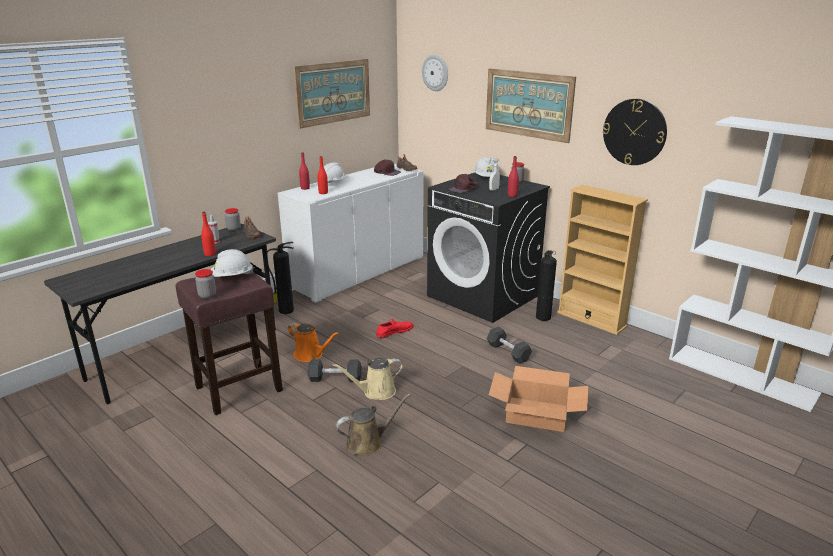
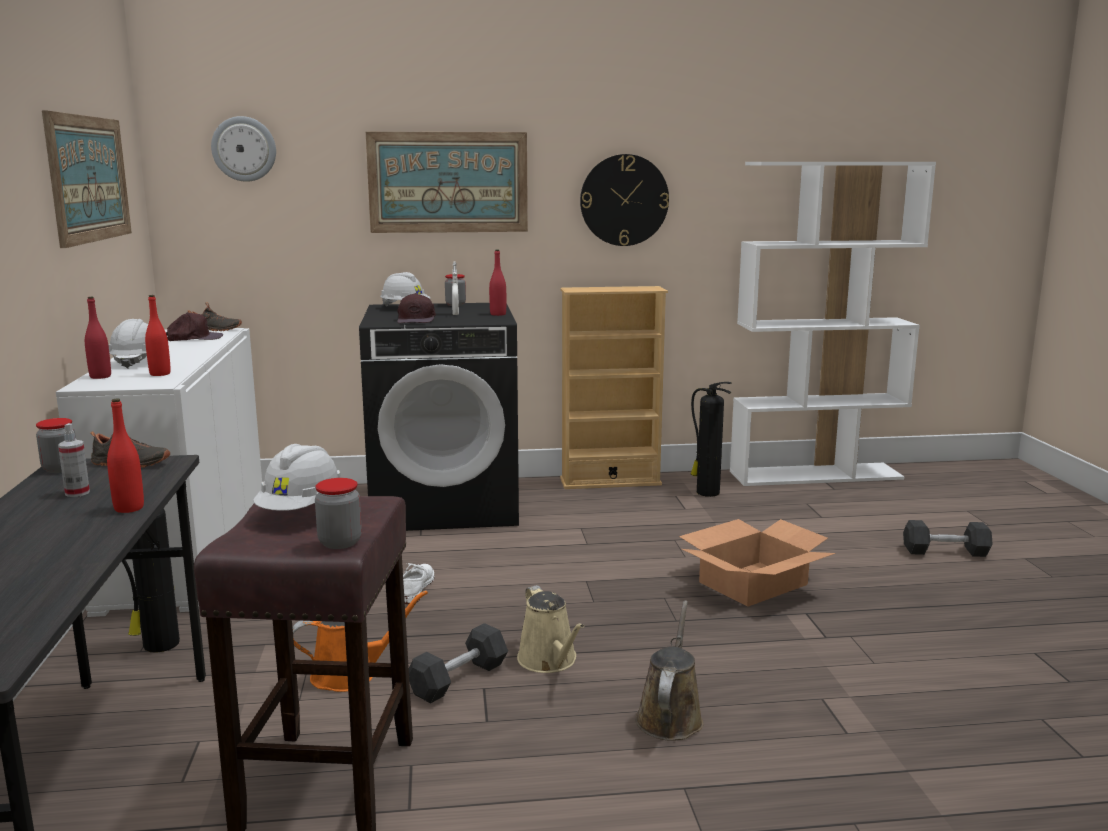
camera: 50 degrees left, 10 degrees down
(376, 392) = (549, 661): beige watering can -> beige watering can turned 45 degrees counterclockwise
(394, 331) = (415, 587): red shoe -> white shoe
(508, 352) = (600, 545): black dumbbell -> black dumbbell (945, 552)
(543, 317) = (559, 498): fire extinguisher -> fire extinguisher (706, 492)

